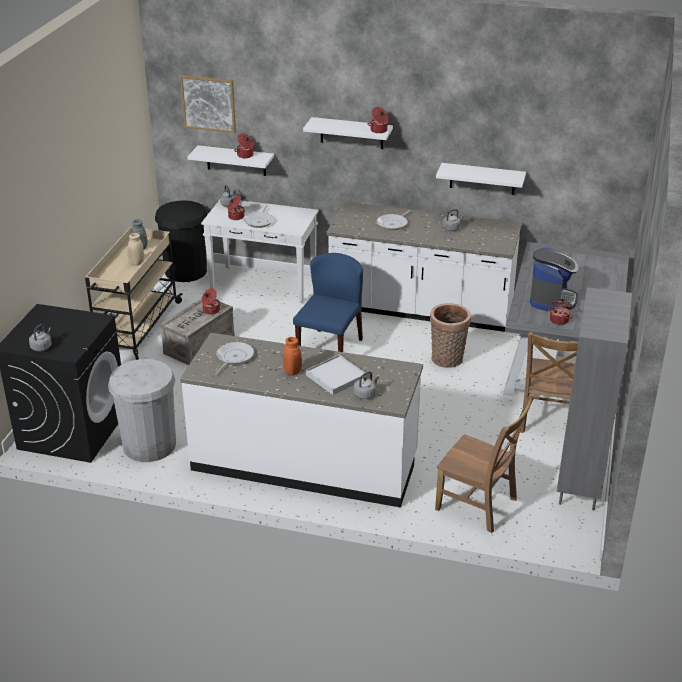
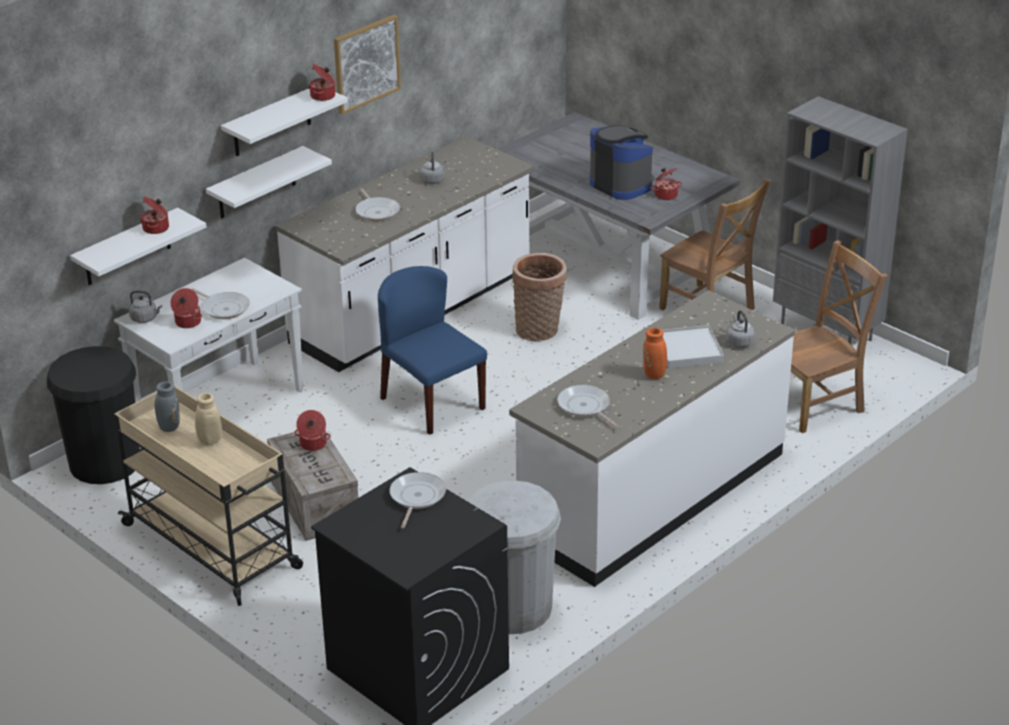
camera: 60 degrees left, 0 degrees up
(42, 347) = (439, 544): grey kettle -> none
(83, 326) = (416, 497): none -> frying pan
(209, 103) = (80, 178): picture -> picture (366, 63)
(482, 179) = (419, 103): white shelf -> white shelf (256, 183)

